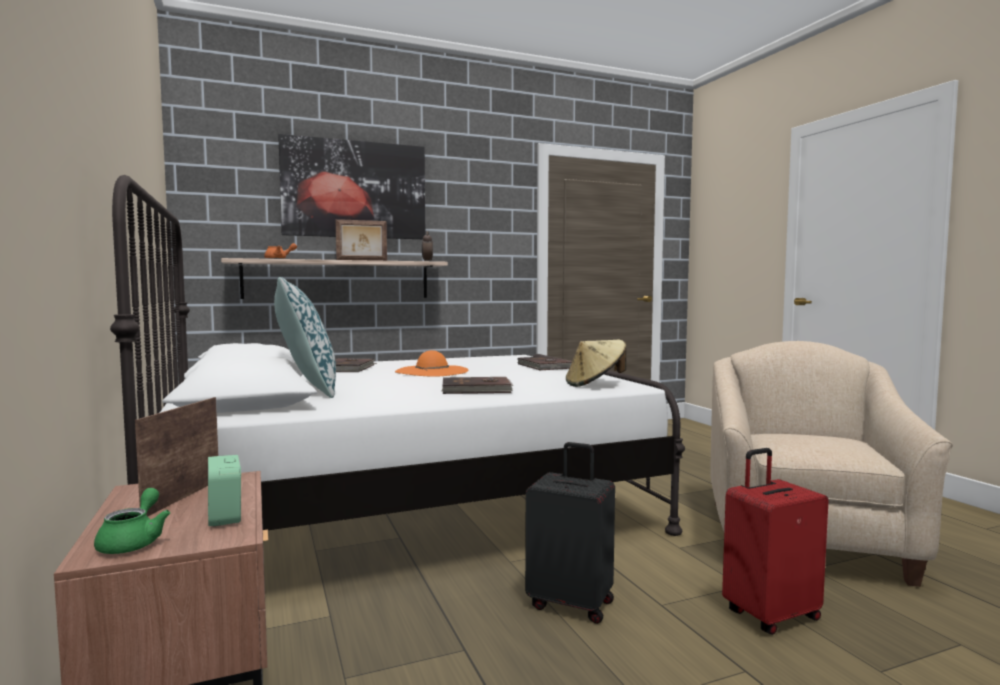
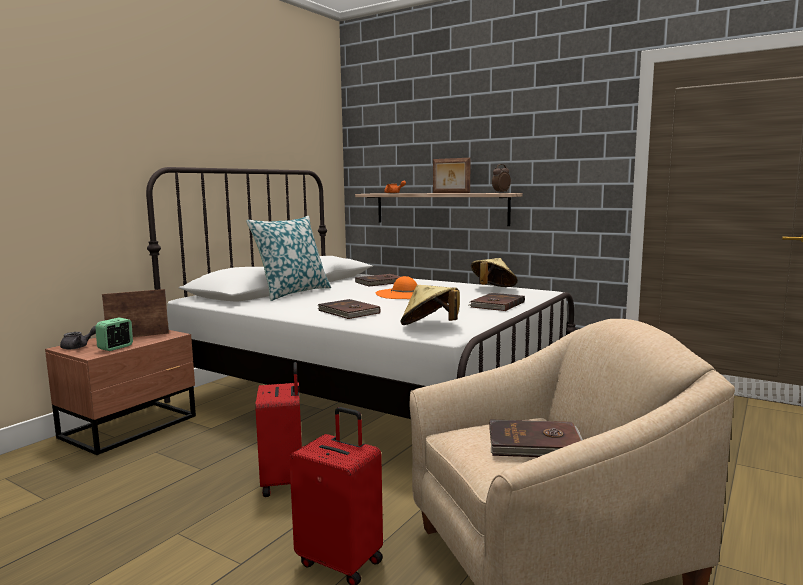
camera: 55 degrees right, 5 degrees up
(134, 542) = (79, 347): green teapot -> grey teapot
(354, 189) = (454, 131): picture -> none
(478, 359) = (493, 289): none -> beige hat
(571, 603) = (284, 482): black suitcase -> red suitcase
(828, 439) = (535, 444): none -> brown book

